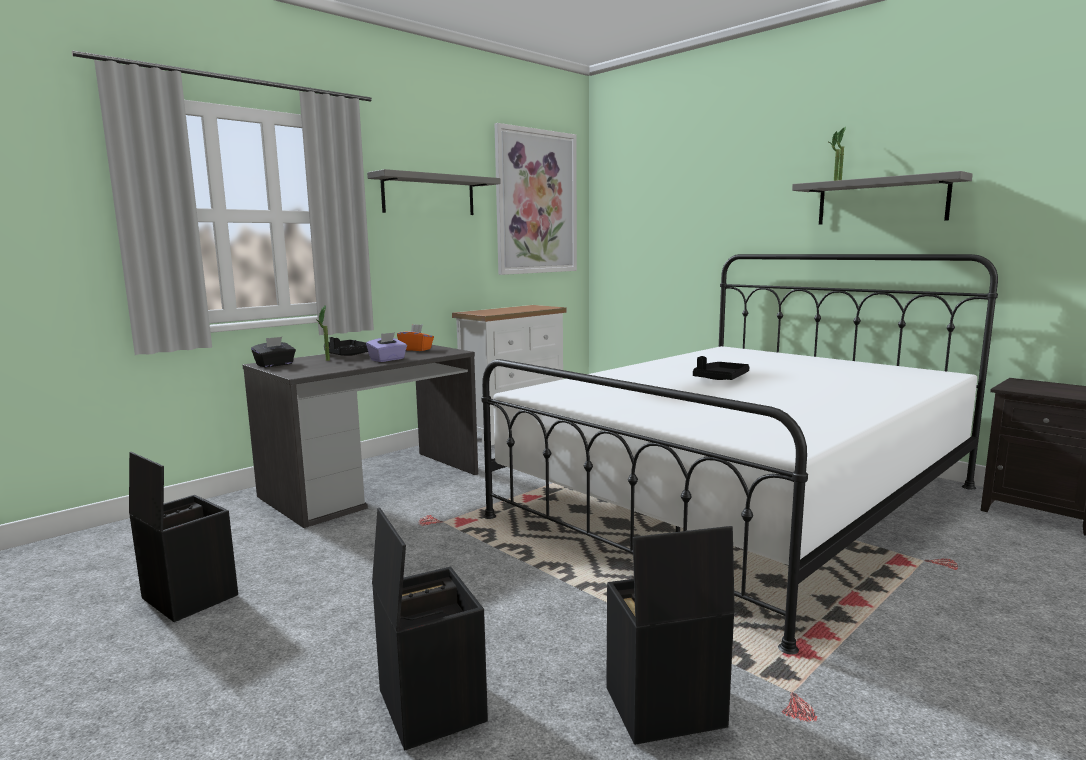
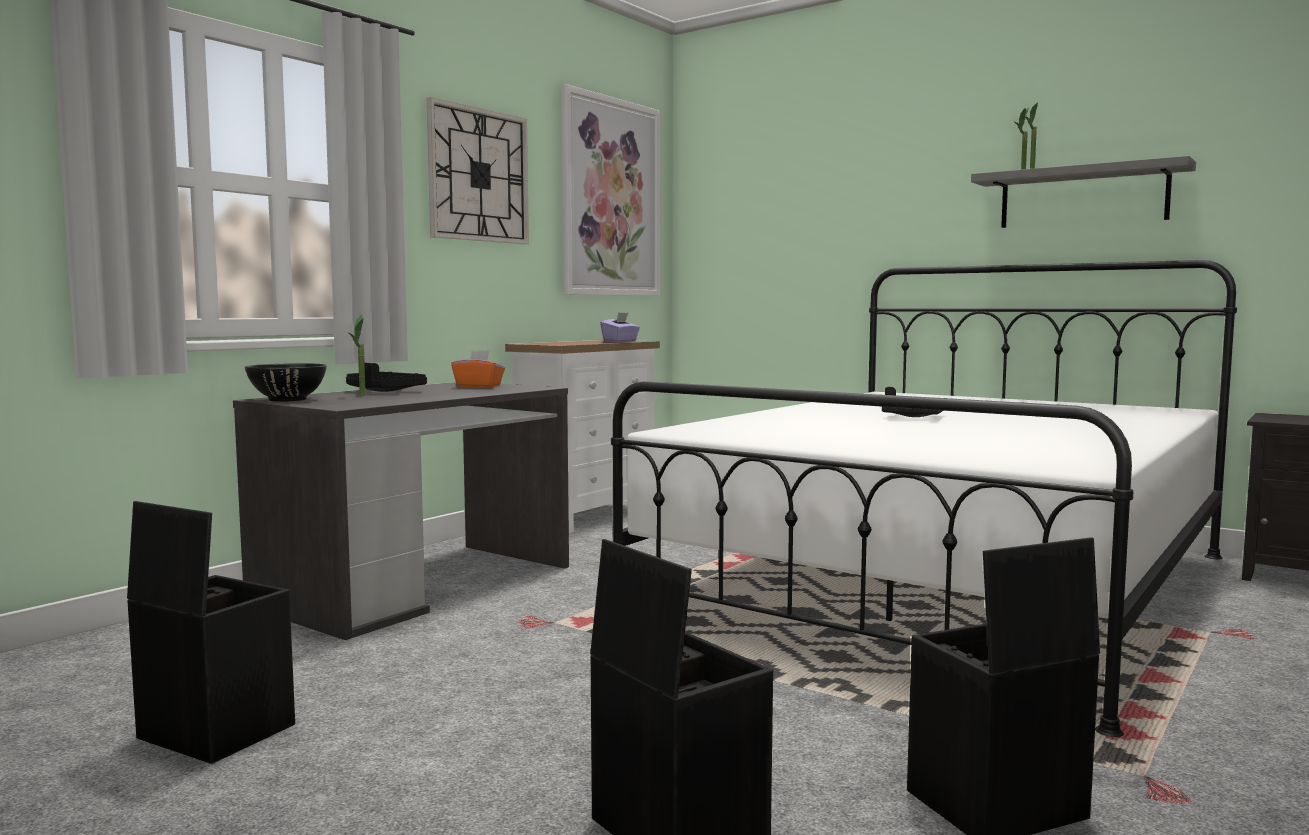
camera: 10 degrees left, 5 degrees down
(275, 365) = (287, 399): black tissue box -> black bowl
(387, 359) = (453, 394): purple tissue box -> purple tissue box (620, 341)
(429, 195) = (478, 175): grey shelf -> wall clock

